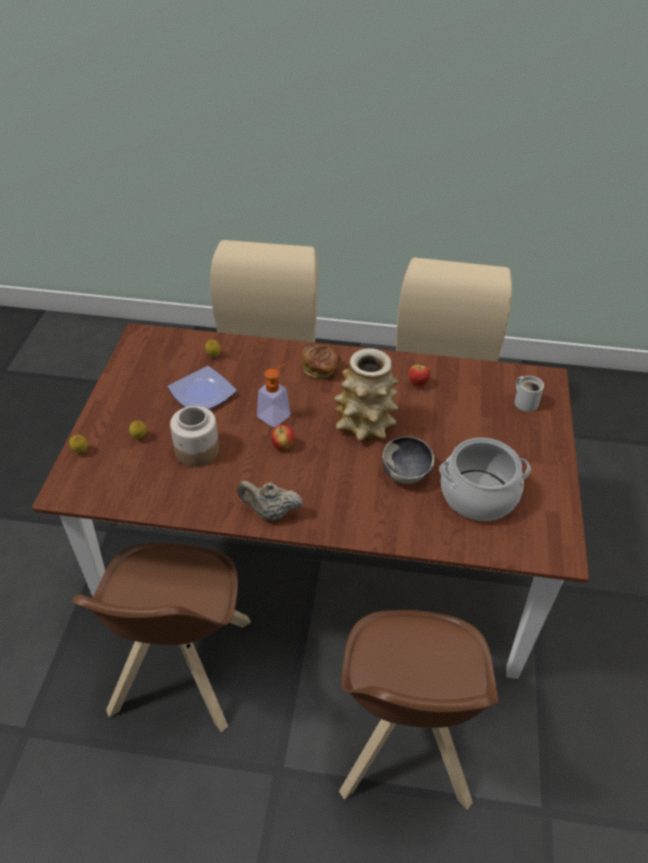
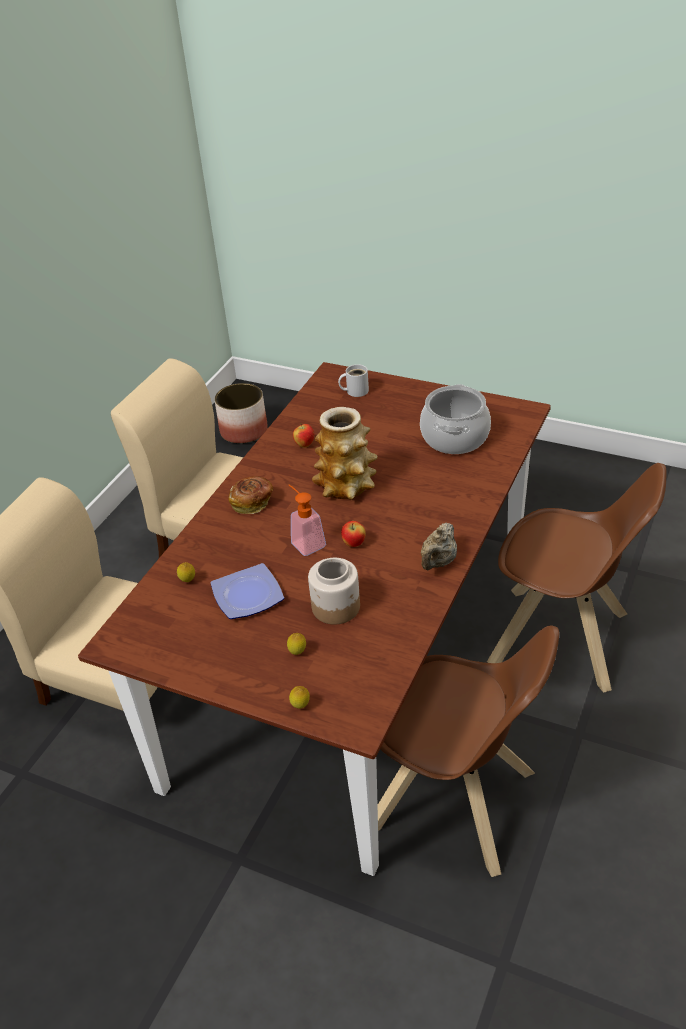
camera: 70 degrees left, 5 degrees down
(406, 474) = (417, 472): bowl -> none
(593, 402) = (243, 431): none -> planter

